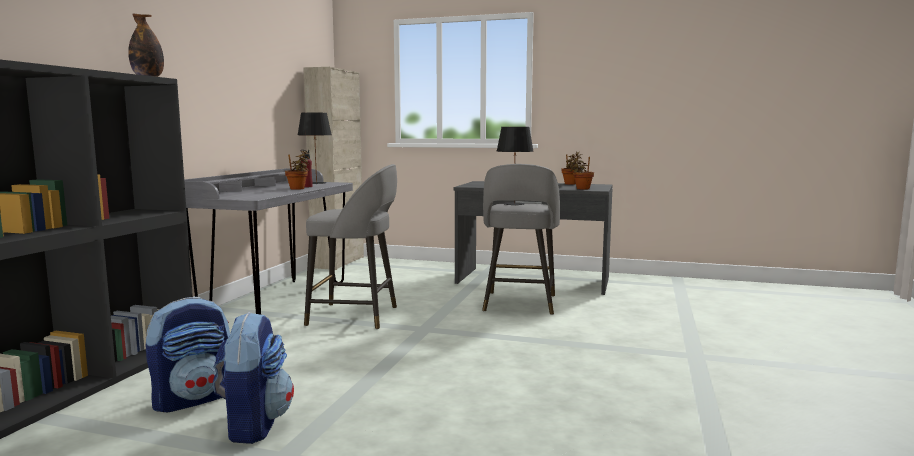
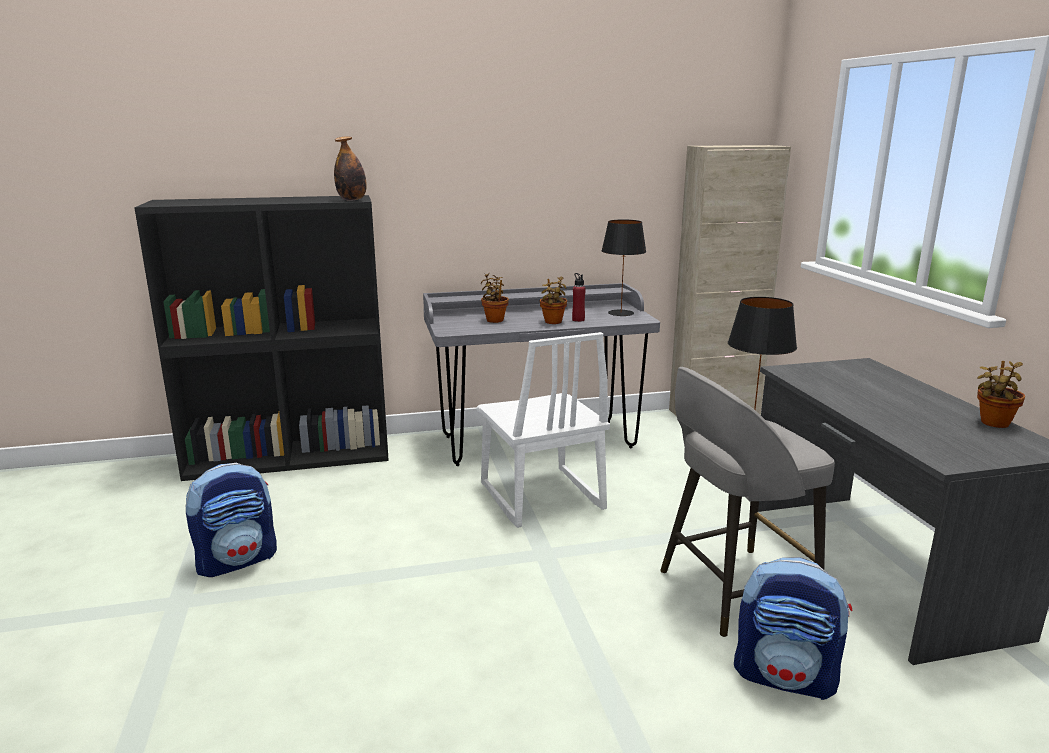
camera: 60 degrees right, 10 degrees up
(194, 399) = (275, 513): backpack -> backpack (785, 676)
(356, 316) = (540, 497): grey stool -> white chair
(581, 188) = (930, 446): potted plant -> potted plant (494, 320)

